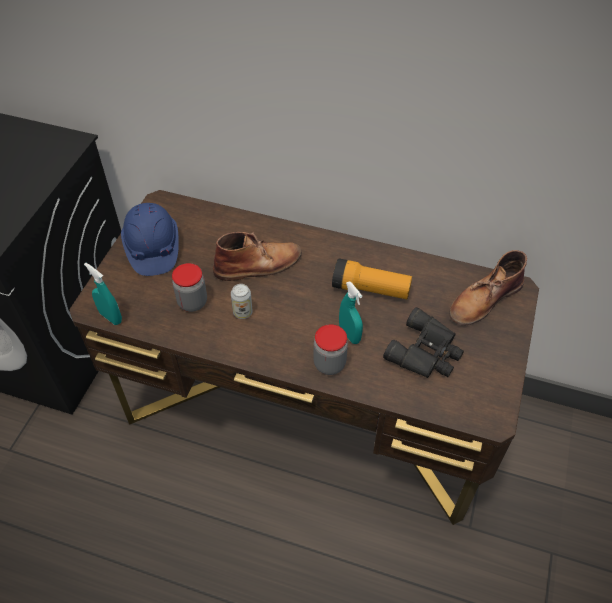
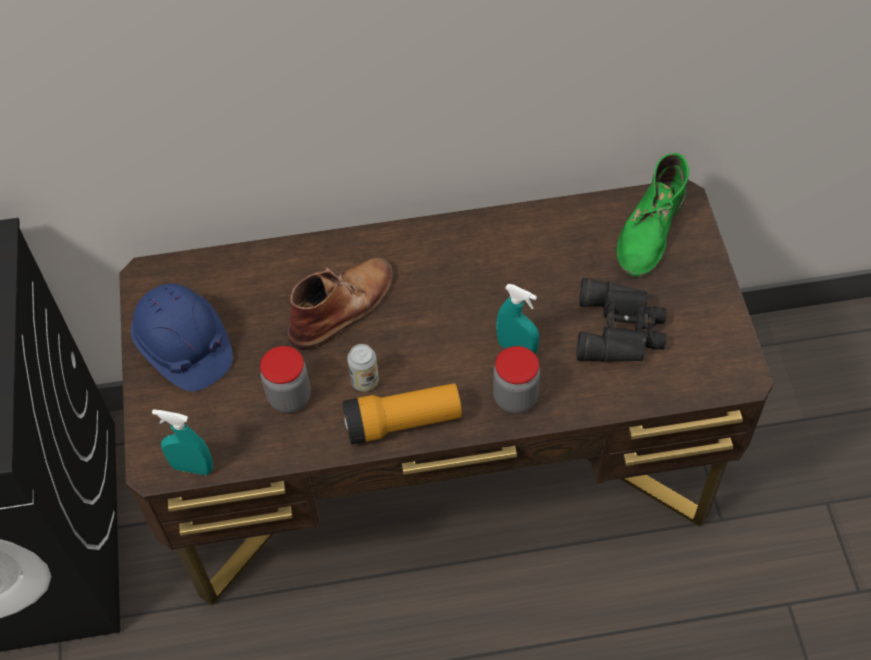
camera: 25 degrees left, 5 degrees up
(370, 289) = (507, 278): flashlight -> flashlight (403, 422)
(484, 299) = (650, 231): brown boot -> green boot

